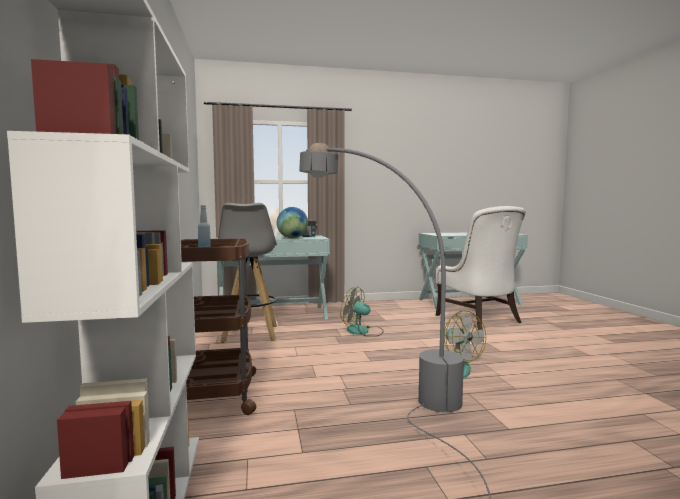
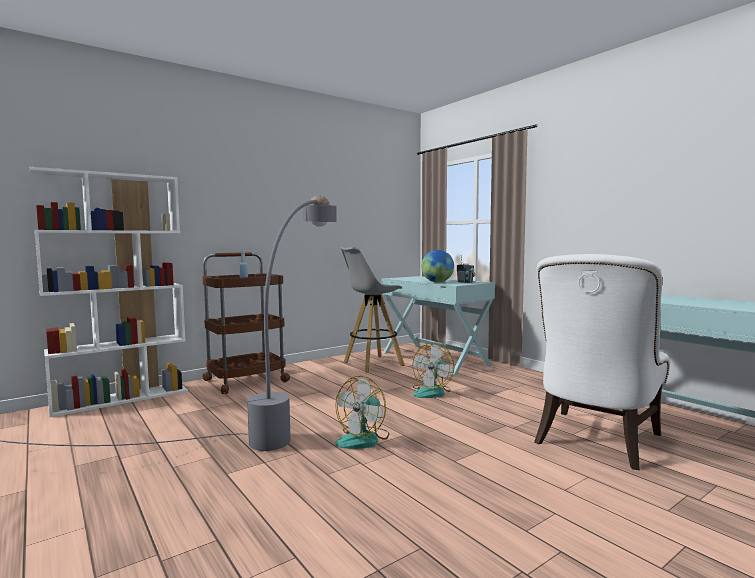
camera: 65 degrees right, 0 degrees up
(362, 331) = (432, 392): fan -> fan turned 150 degrees counterclockwise

